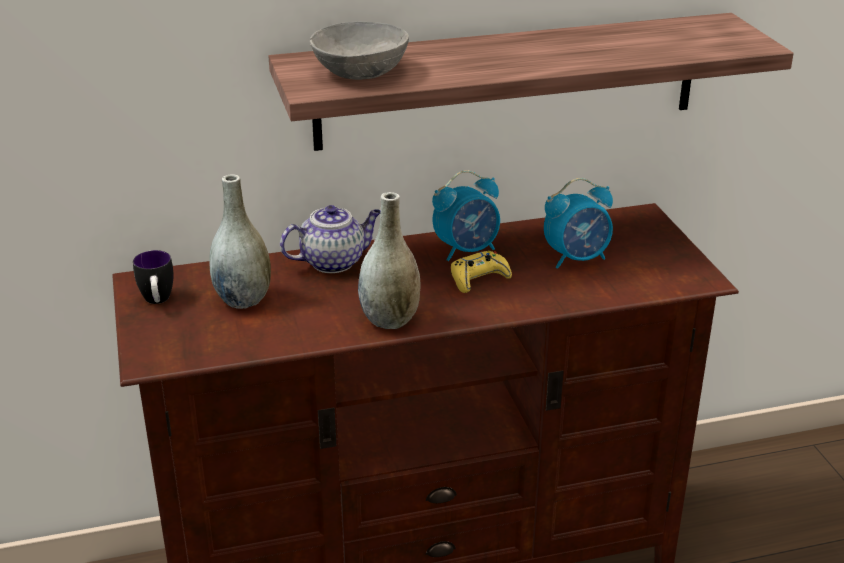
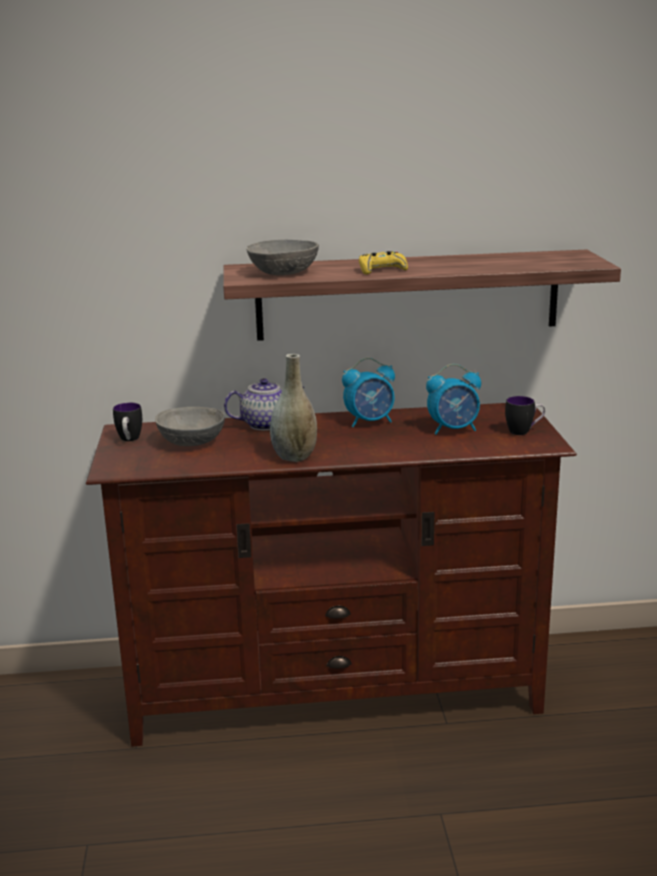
camera: 10 degrees right, 10 degrees down
(243, 300) = (191, 442): grey vase -> grey bowl
(478, 278) = (372, 437): yellow game controller -> yellow game controller (381, 270)
(664, 257) = (524, 431): none -> mug

